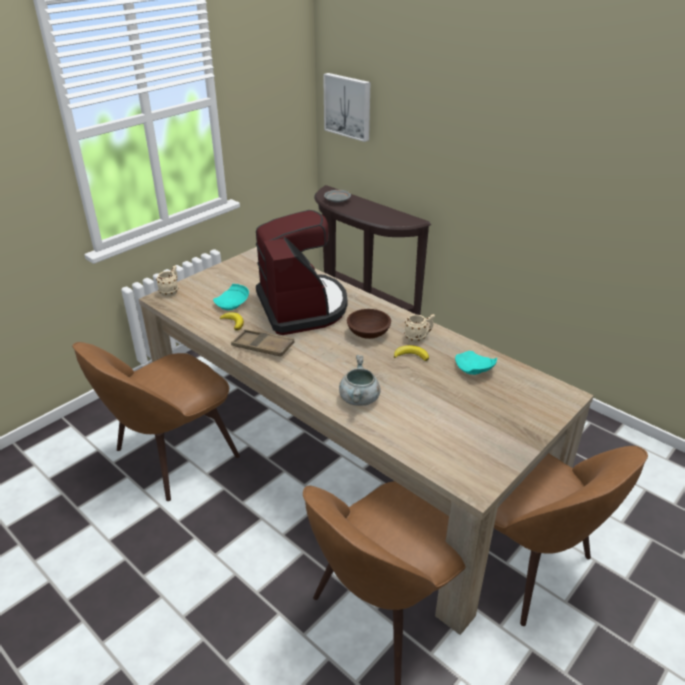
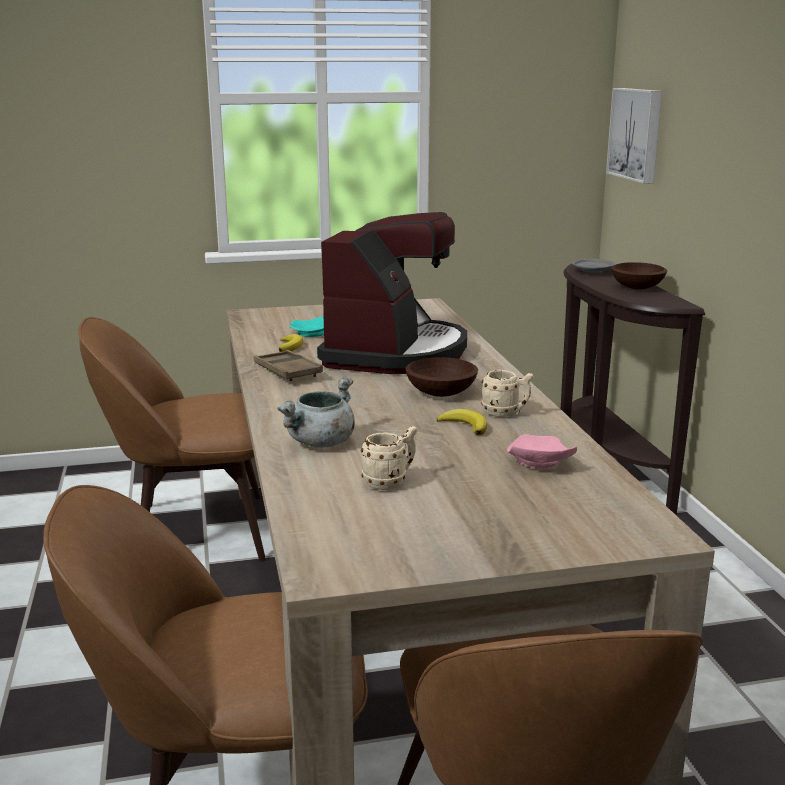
camera: 35 degrees right, 15 degrees down
(171, 291) = (268, 311): beige mug -> beige mug (390, 482)
(377, 210) = (636, 287): none -> brown bowl
(473, 370) = (537, 463): turquoise plate -> pink plate

